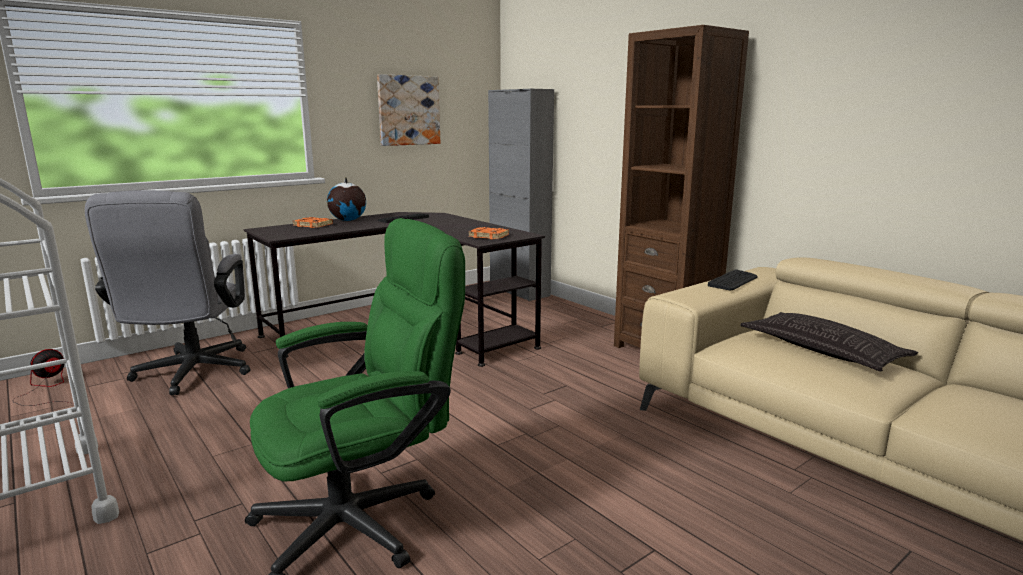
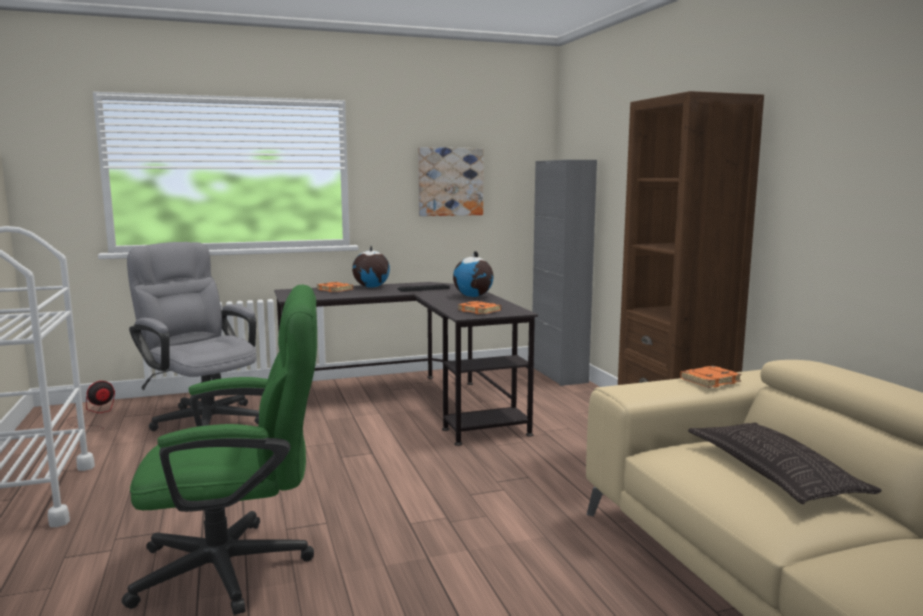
camera: 20 degrees right, 5 degrees down
(190, 375) = (203, 418): grey office chair -> grey office chair turned 120 degrees clockwise
(463, 223) = (473, 296): none -> globe
(733, 281) = (709, 380): keyboard -> orange book

